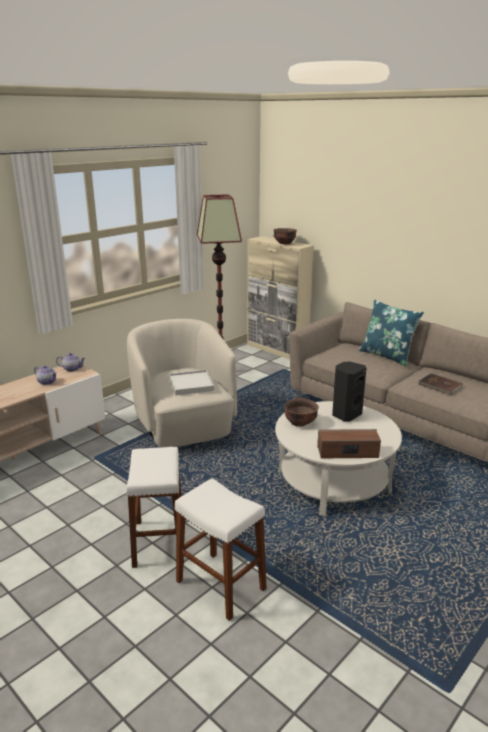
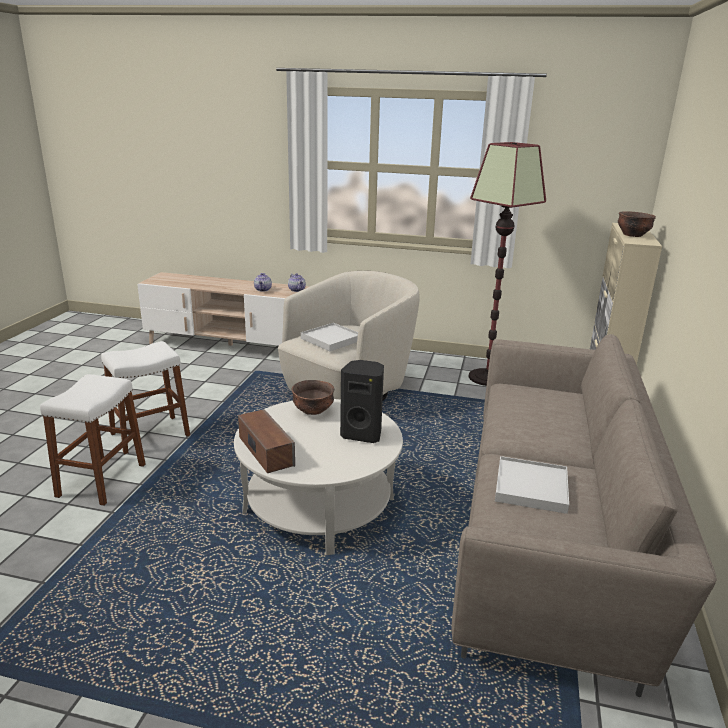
camera: 60 degrees right, 0 degrees up
(387, 356) = (583, 429): blue pillow -> none
(440, 386) = (531, 488): brown book -> white tray

